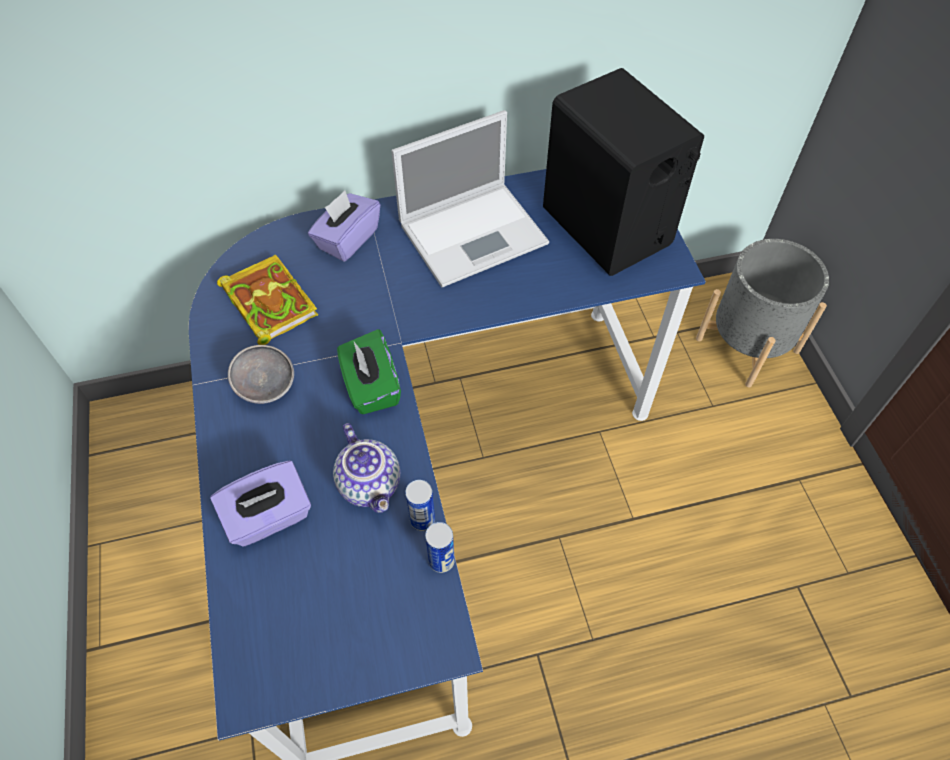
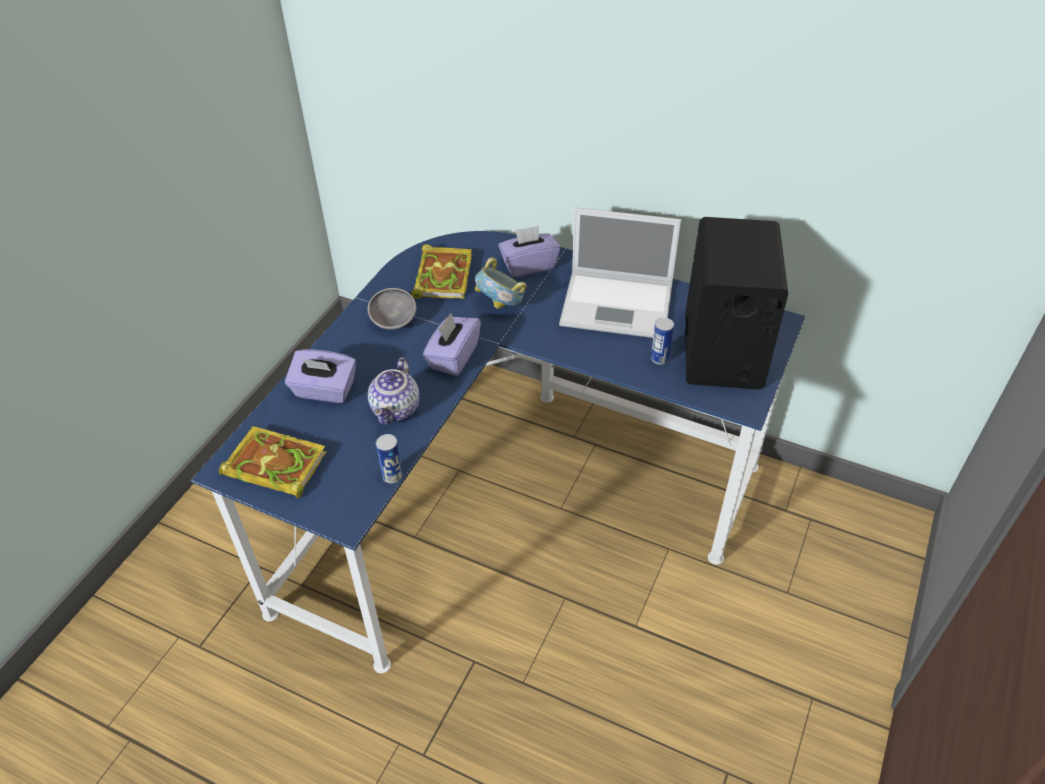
camera: 40 degrees right, 10 degrees down
(299, 646) = (273, 465): none -> book
(362, 299) = (501, 305): none -> bowl
(371, 387) = (453, 357): green tissue box -> purple tissue box
(422, 520) = (405, 447): can -> can (659, 359)
(747, 345) = (869, 568): grey planter -> none

